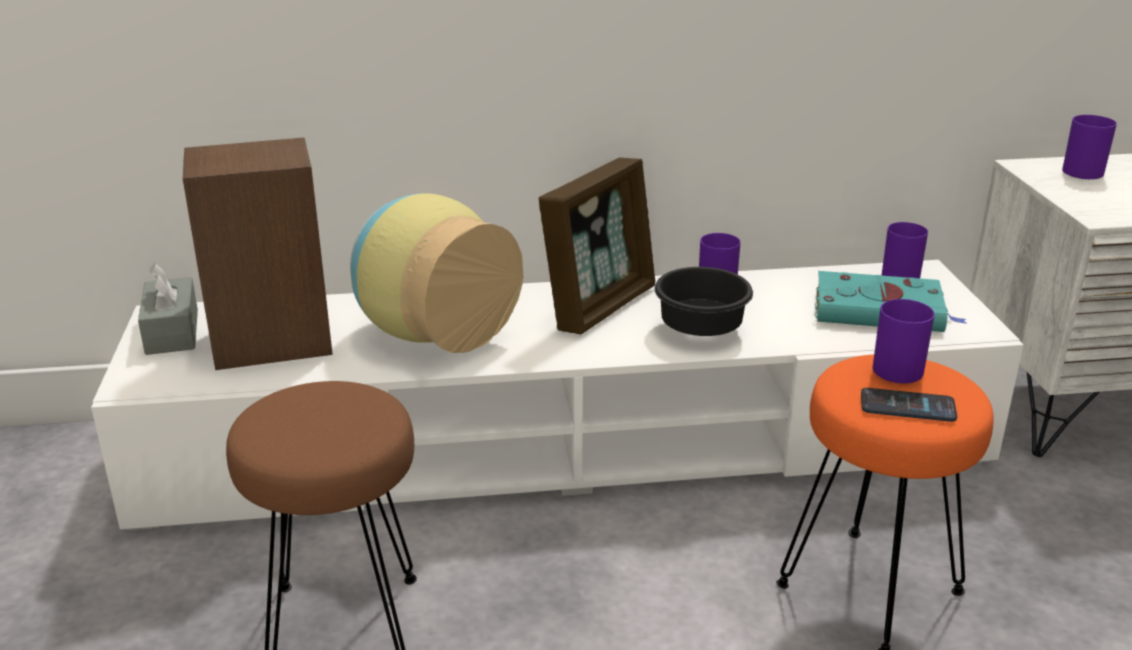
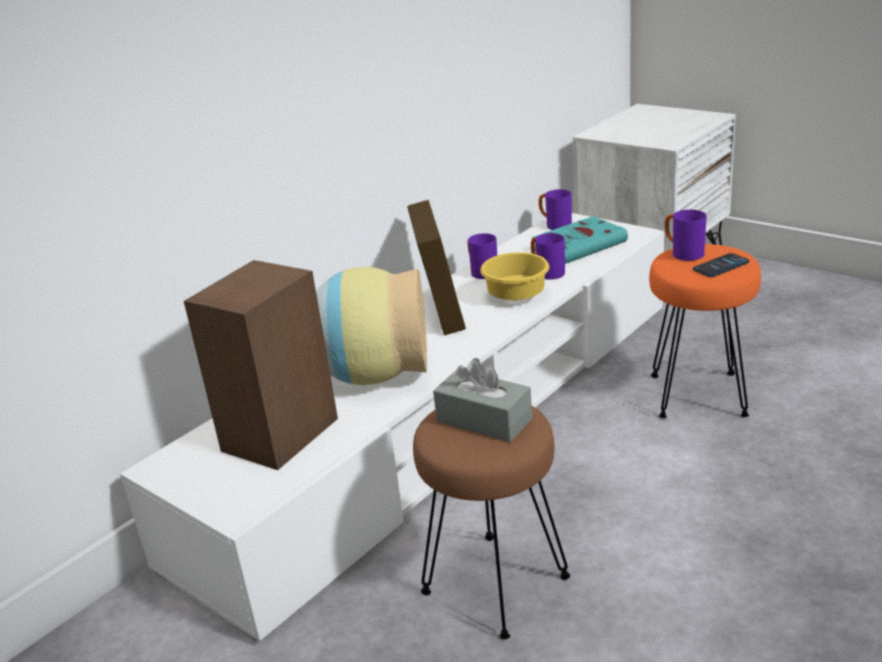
camera: 40 degrees left, 0 degrees up
(172, 331) = (191, 470): grey tissue box -> grey tissue box (484, 420)
(699, 330) = (516, 297): black bowl -> yellow bowl
(1079, 170) = (618, 127): purple mug -> purple mug (546, 272)

